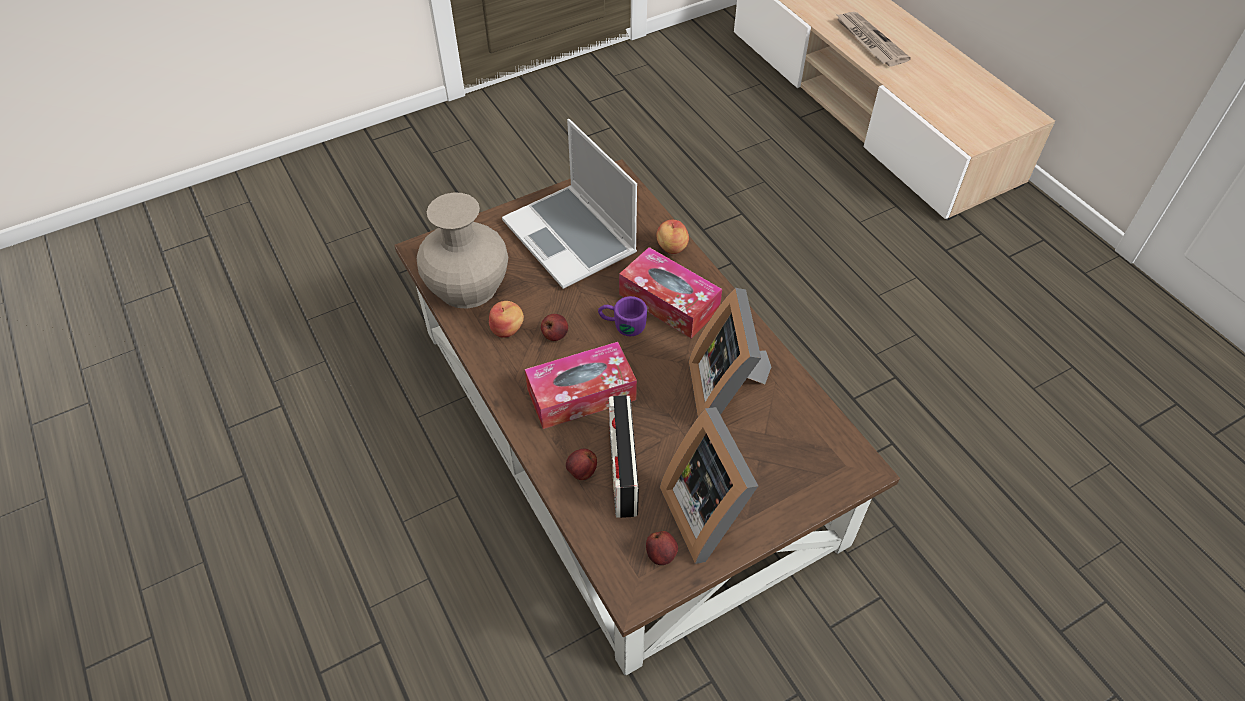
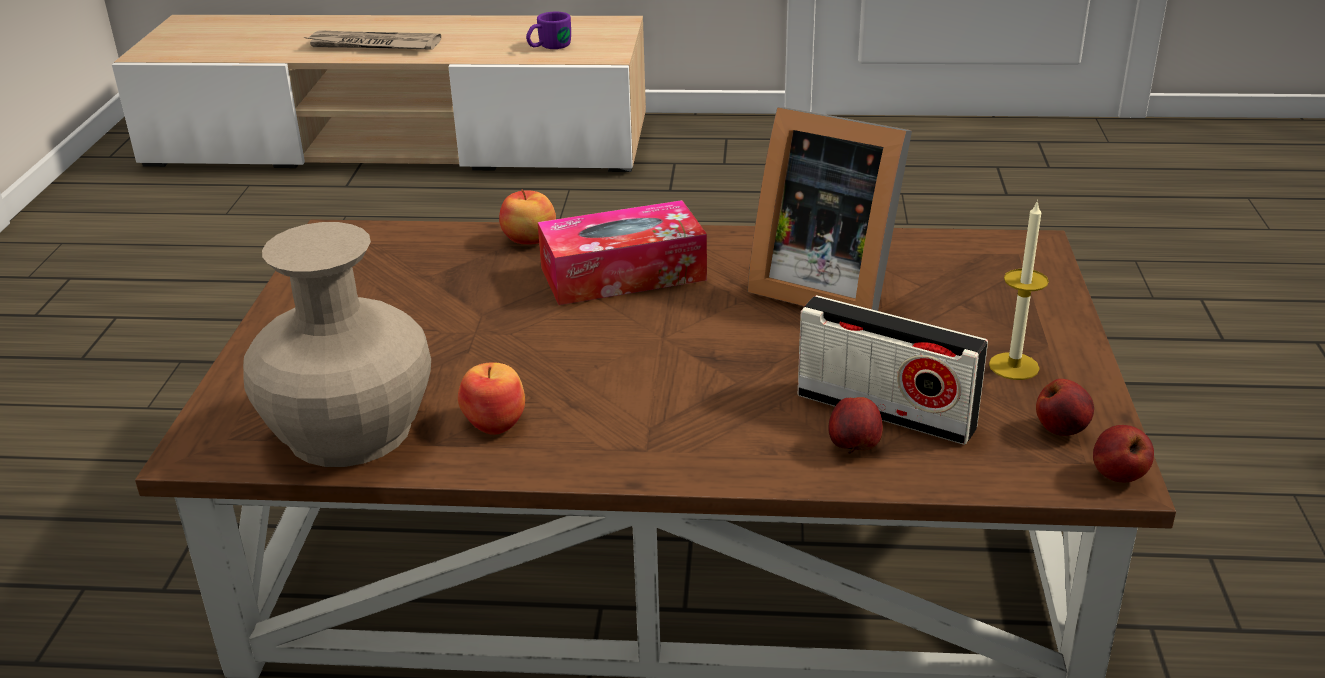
camera: 55 degrees left, 20 degrees down
(555, 335) = (565, 383): apple -> apple (1117, 476)
(572, 238) = (396, 305): laptop -> none
(581, 394) = (706, 398): tissue box -> none
(622, 325) = (617, 321): purple mug -> purple mug (548, 47)
(710, 511) = (1014, 366): picture frame -> candle

